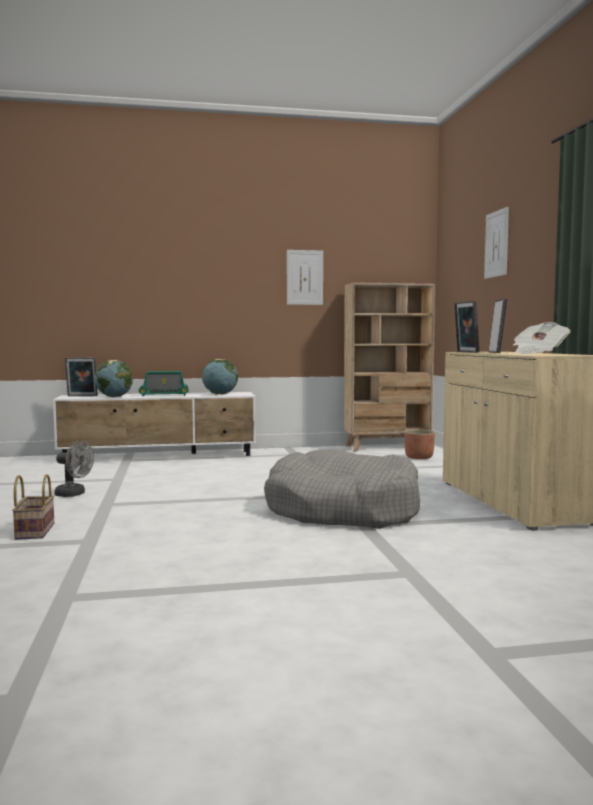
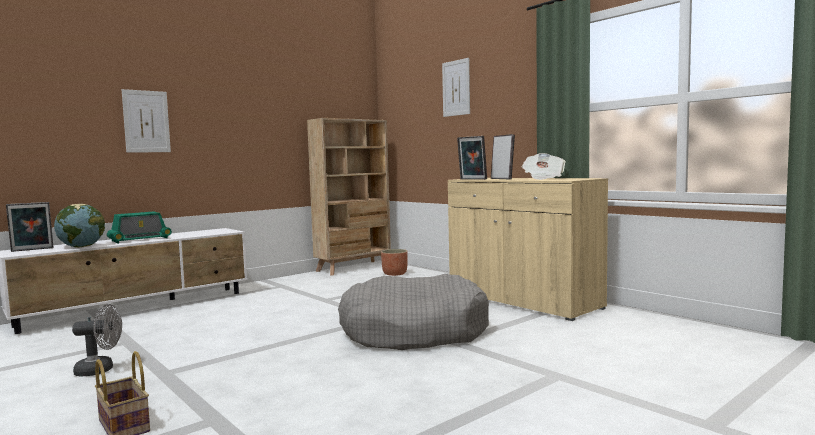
camera: 30 degrees left, 0 degrees up
(220, 394) = (202, 233): globe -> none
(304, 277) = (270, 112): picture -> picture (146, 121)

